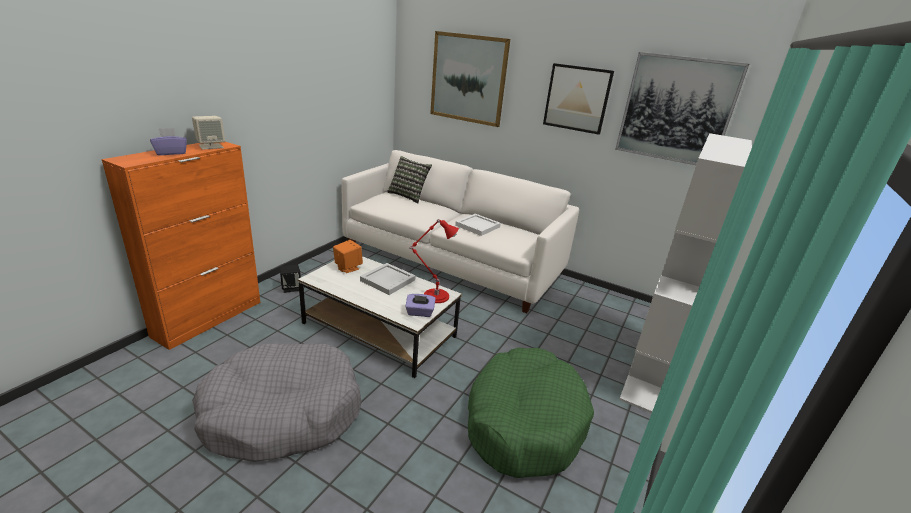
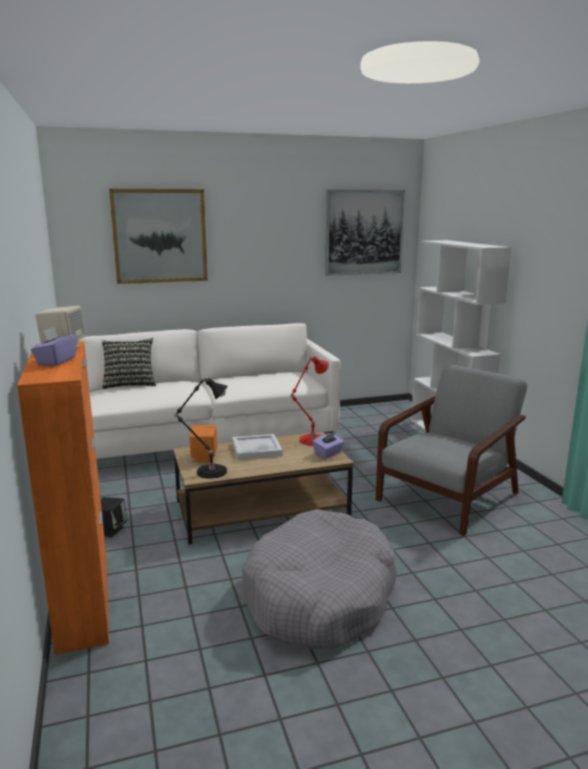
camera: 45 degrees left, 10 degrees down
(327, 278) = (209, 471): none -> black table lamp
(380, 330) = (262, 509): white coffee table -> brown coffee table
(477, 226) = (247, 381): white tray -> none
(524, 421) = (449, 496): green dog bed -> grey armchair
(577, 98) = (282, 237): picture -> none

